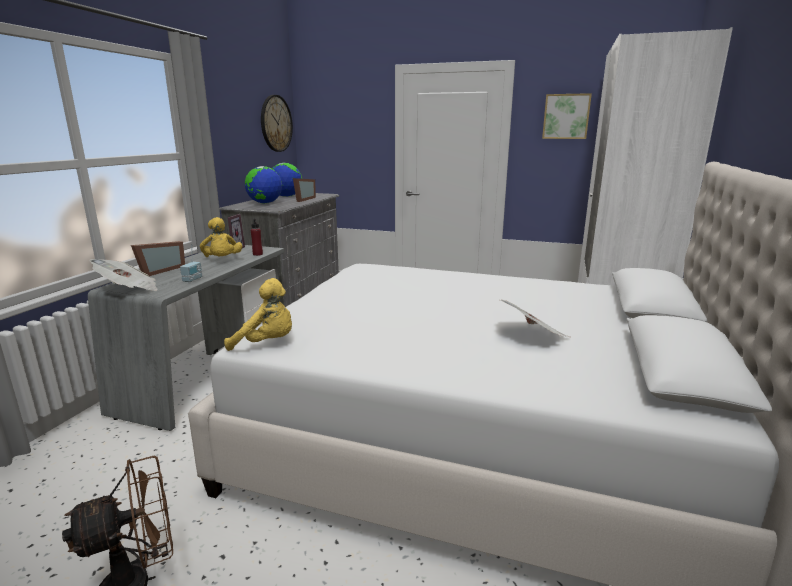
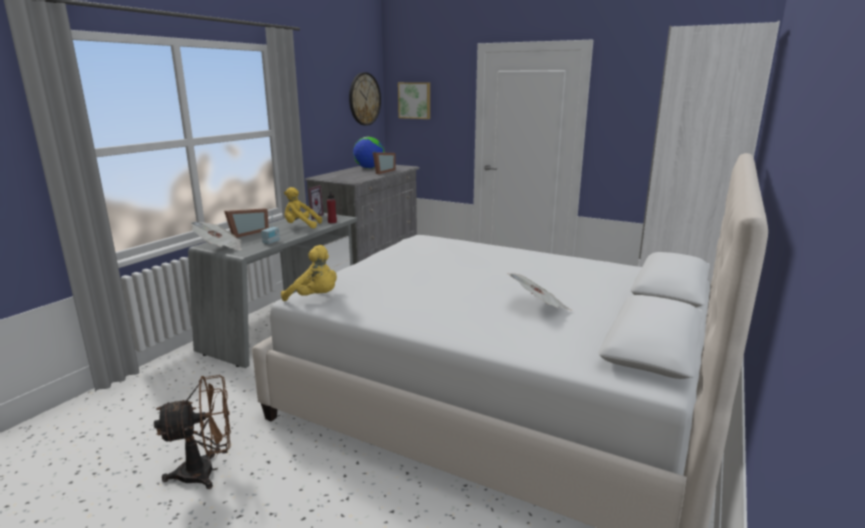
camera: 10 degrees right, 0 degrees up
(222, 260) = (300, 226): yellow plush toy -> yellow plush toy turned 105 degrees clockwise
(265, 203) = (346, 175): globe -> none
(566, 116) = (643, 96): picture -> picture (415, 100)

